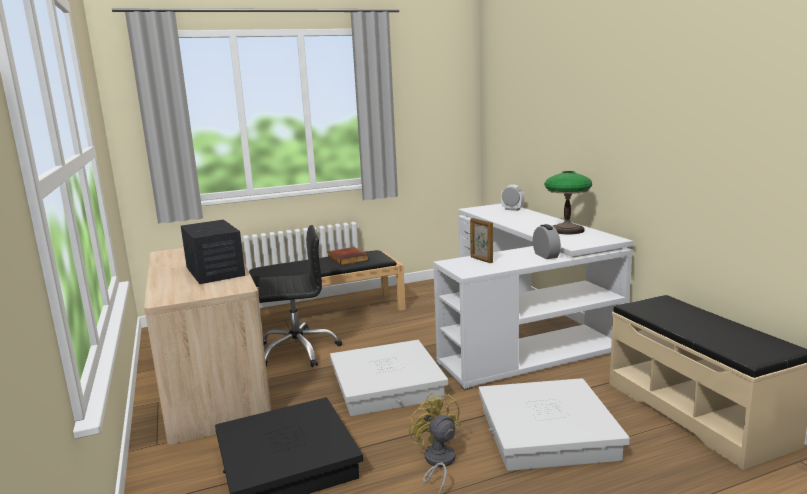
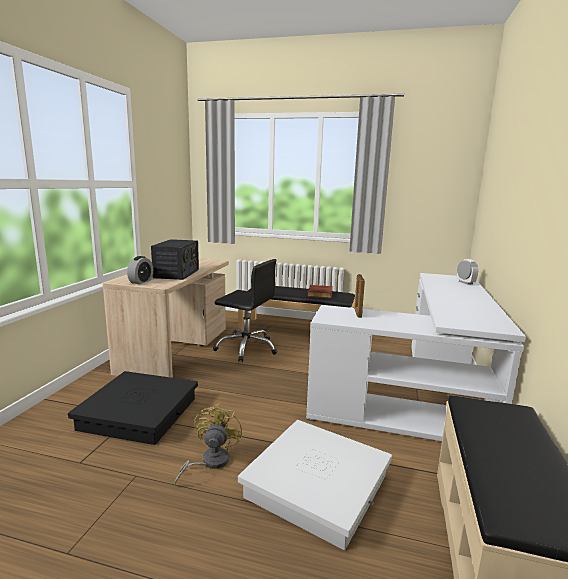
camera: 35 degrees right, 0 degrees up
(387, 385) = (262, 392): white storage box -> none
(546, 256) = (419, 326): alarm clock -> alarm clock (141, 281)
(567, 230) = (475, 309): table lamp -> none

